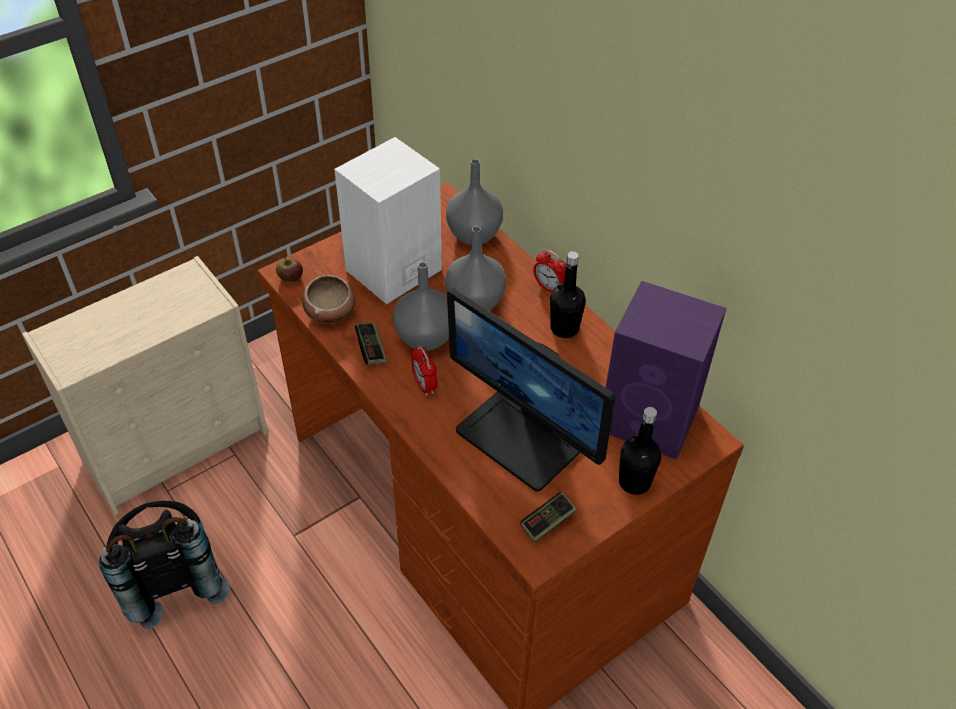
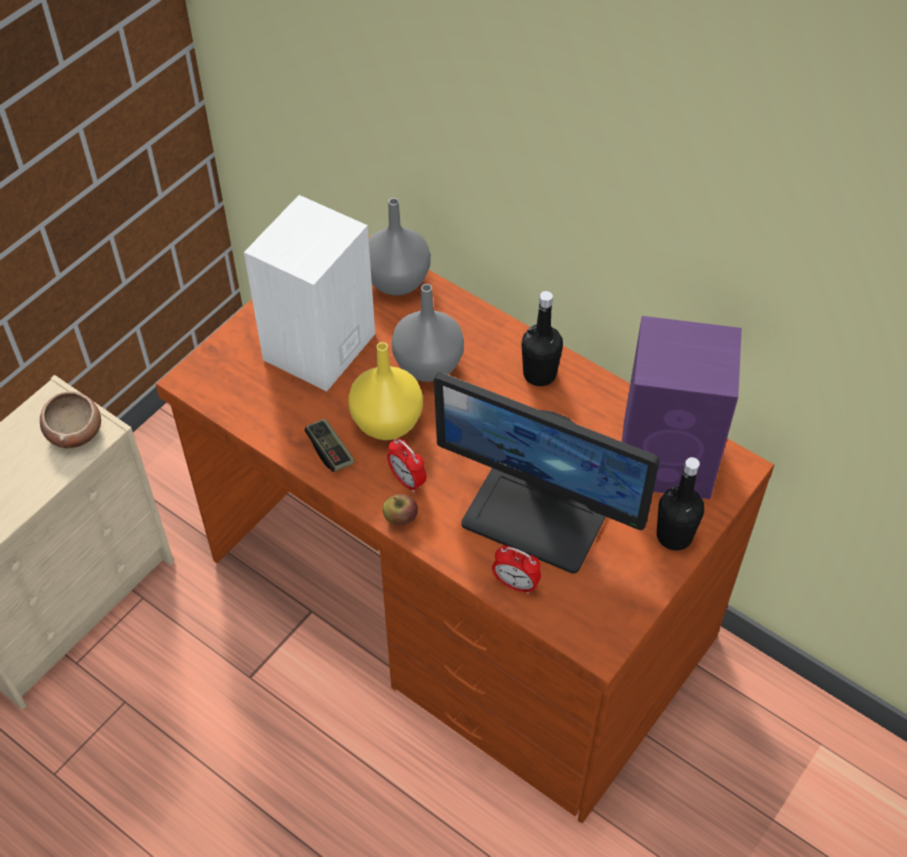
camera: 15 degrees left, 5 degrees up
(171, 580) = (121, 768): black backpack -> none
(290, 278) = (200, 385): apple -> apple (400, 518)
(330, 311) = (264, 416): bowl -> bowl (75, 431)
(424, 338) = (385, 423): grey vase -> yellow vase
(548, 522) = (598, 605): game controller -> none
(549, 287) = (505, 328): alarm clock -> alarm clock (515, 584)

